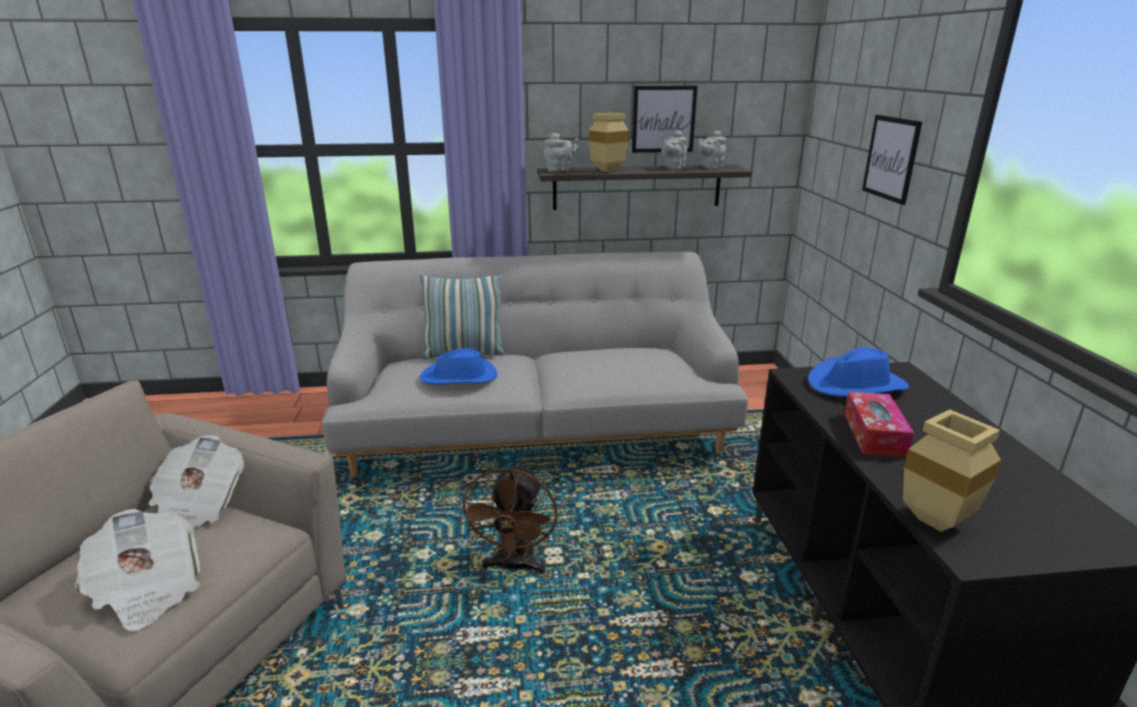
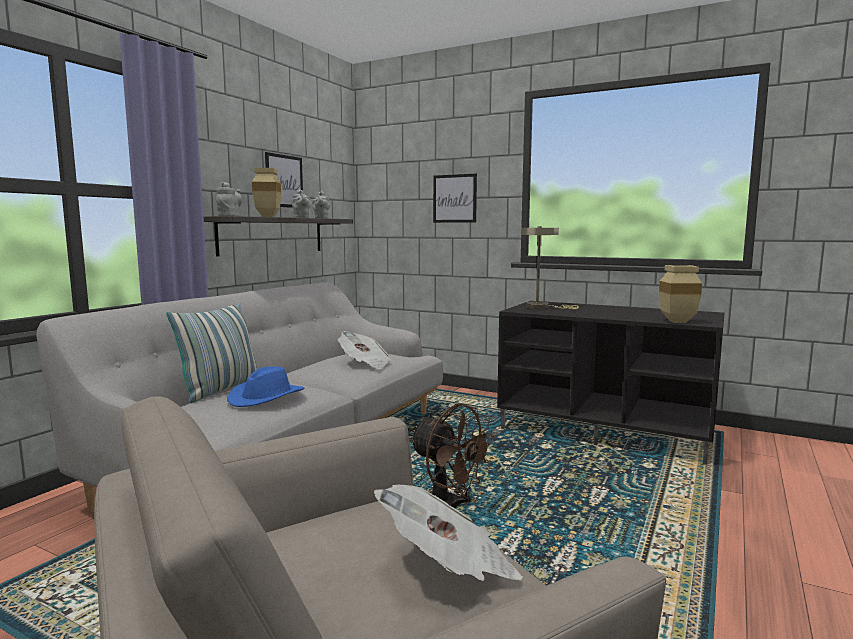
camera: 55 degrees left, 15 degrees down
(198, 505) = (311, 523): newspaper -> newspaper (365, 364)
(856, 385) = (541, 307): blue hat -> beige table lamp
(874, 434) = (594, 314): tissue box -> none

